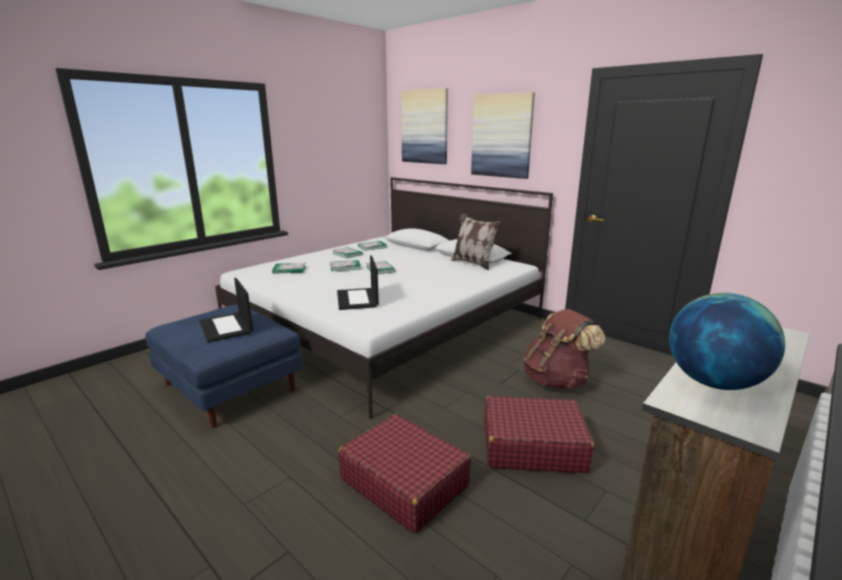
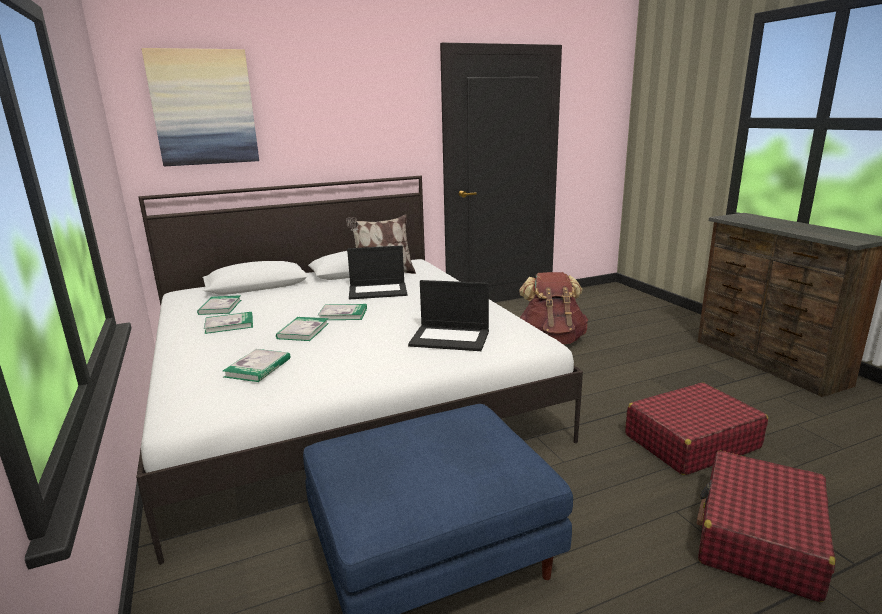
camera: 65 degrees left, 0 degrees up
(226, 327) = (445, 447): laptop -> laptop (378, 291)
(502, 136) = (344, 116): picture -> none
(532, 446) = (647, 375): red suitcase -> red suitcase (759, 537)
(713, 382) = (823, 233): globe -> none

